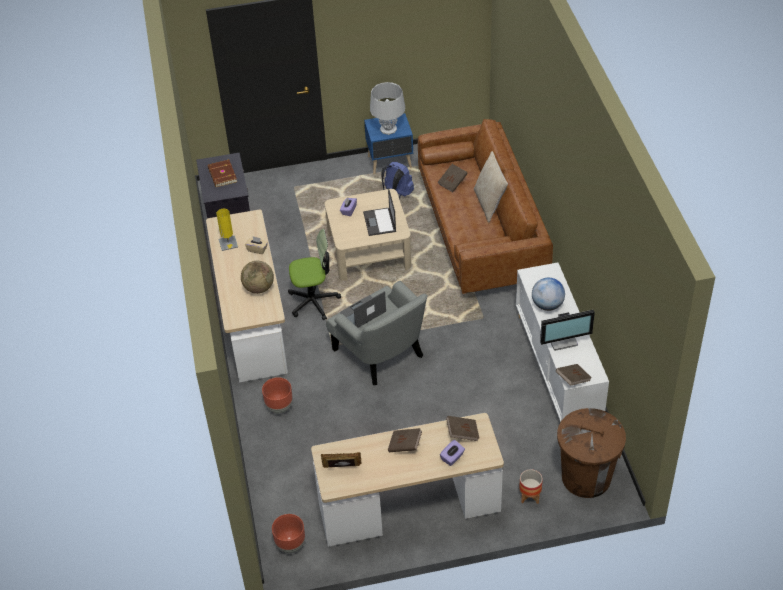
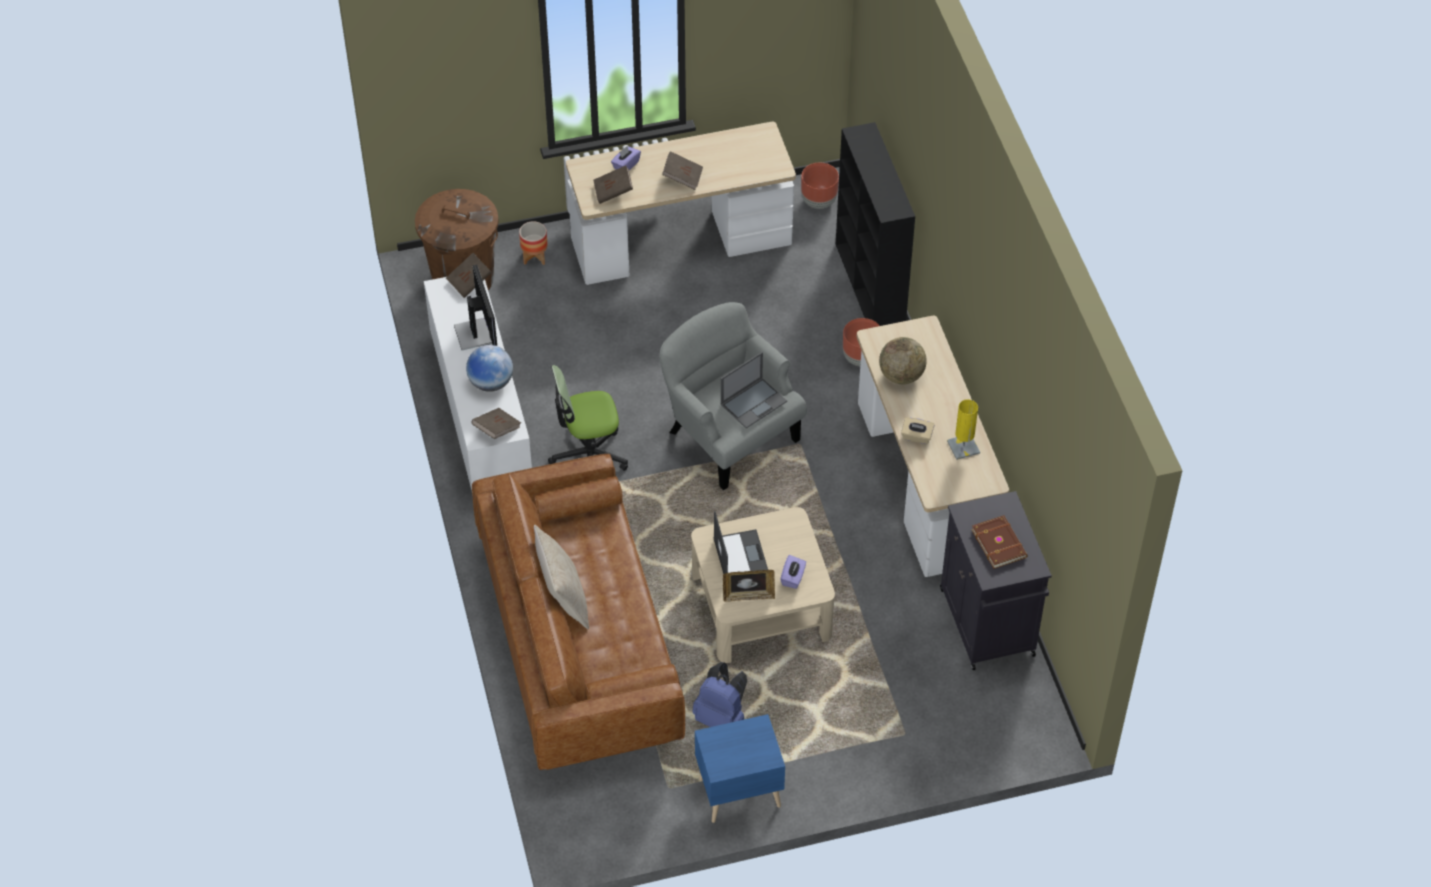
camera: 175 degrees right, 5 degrees up
(261, 464) = (870, 287): none -> black bookcase
(313, 301) = (837, 514): office chair -> office chair (589, 456)
(342, 469) = (755, 152): picture frame -> picture frame (748, 596)
(388, 129) = (738, 742): grey table lamp -> none
(452, 183) = (623, 640): brown book -> brown book (496, 429)
(563, 340) = (476, 333): monitor -> monitor turned 90 degrees clockwise

